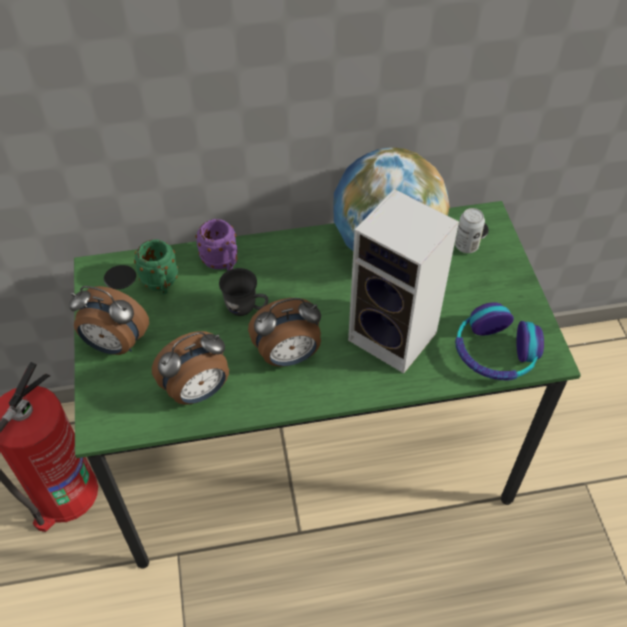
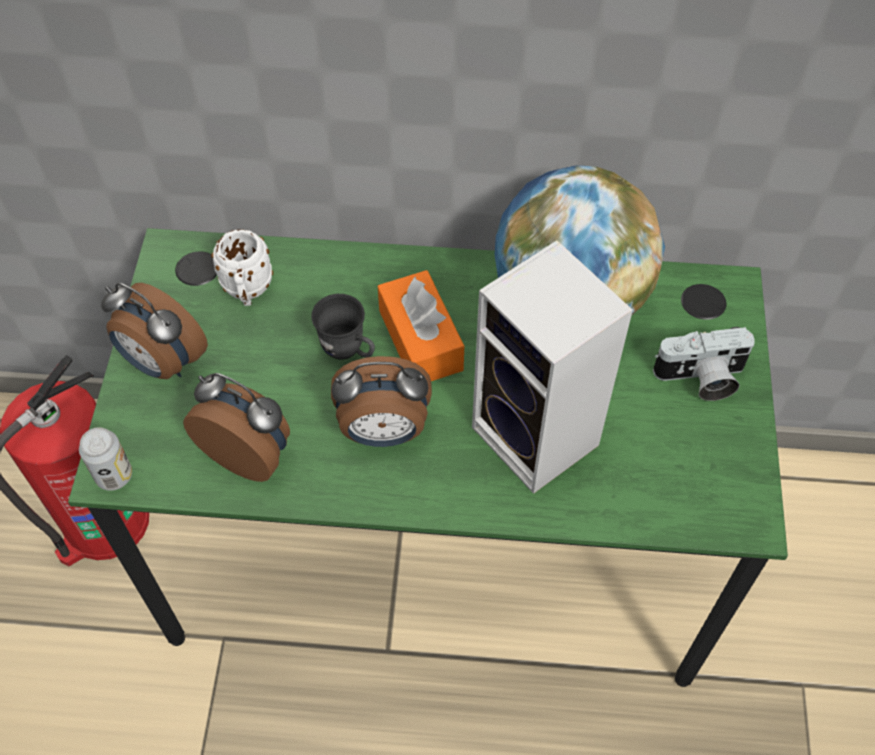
camera: 15 degrees right, 5 degrees up
(161, 284) = (247, 291): green mug -> white mug
(198, 391) = (249, 453): alarm clock -> alarm clock turned 135 degrees counterclockwise
(223, 263) = (338, 277): purple mug -> none
(294, 291) = (420, 340): none -> orange tissue box
(466, 246) = (684, 325): can -> can (114, 475)
(488, 277) = (701, 379): none -> camera
(495, 352) = (673, 493): headphones -> none

